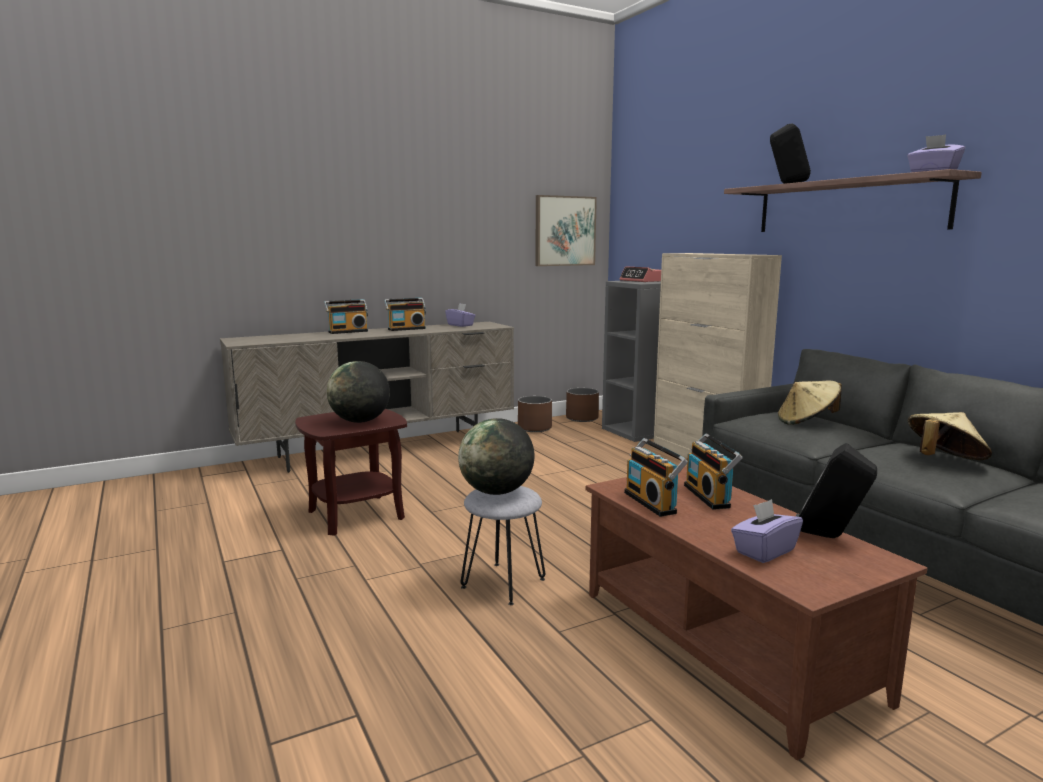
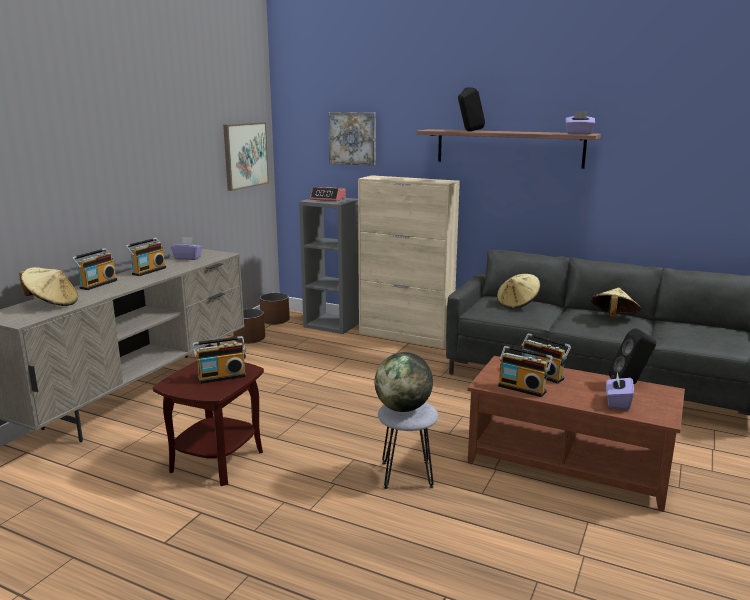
camera: 35 degrees left, 5 degrees up
(287, 337) = (52, 303): none -> beige hat
(360, 421) = (221, 376): globe -> radio
(677, 210) = (353, 138): none -> picture

